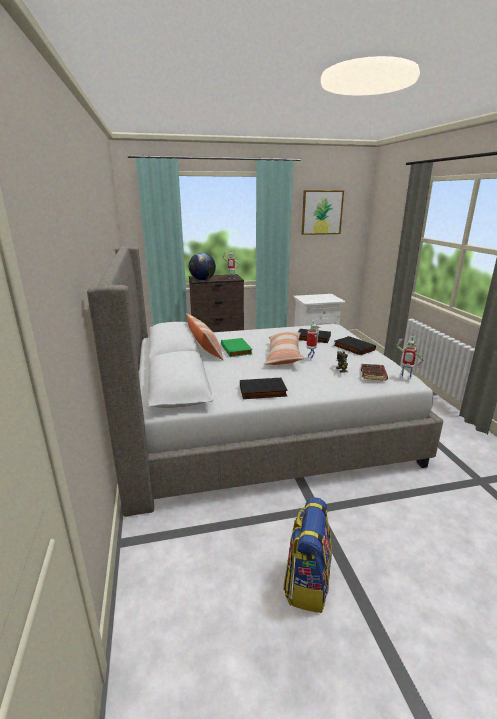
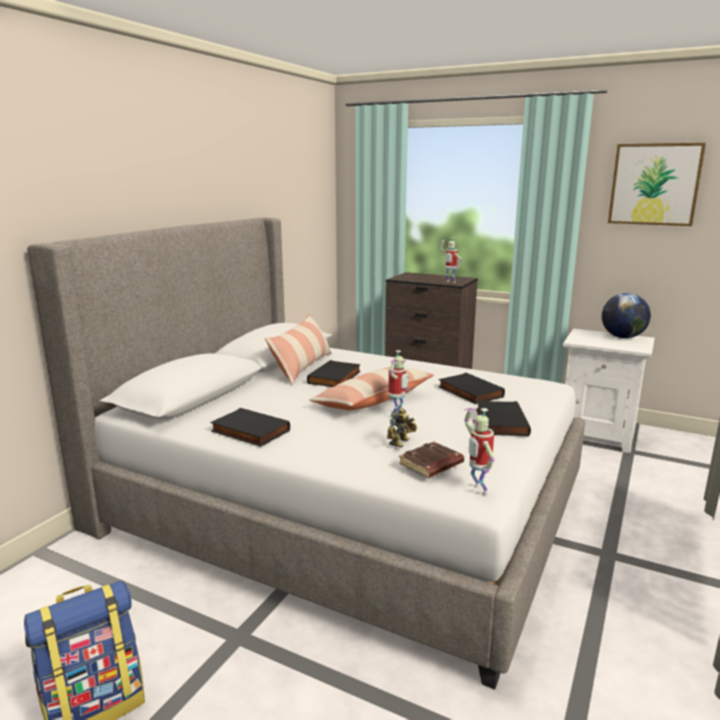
camera: 40 degrees right, 5 degrees down
(202, 280) = (408, 278): globe -> globe (622, 337)
(237, 349) = (335, 378): green book -> black book

